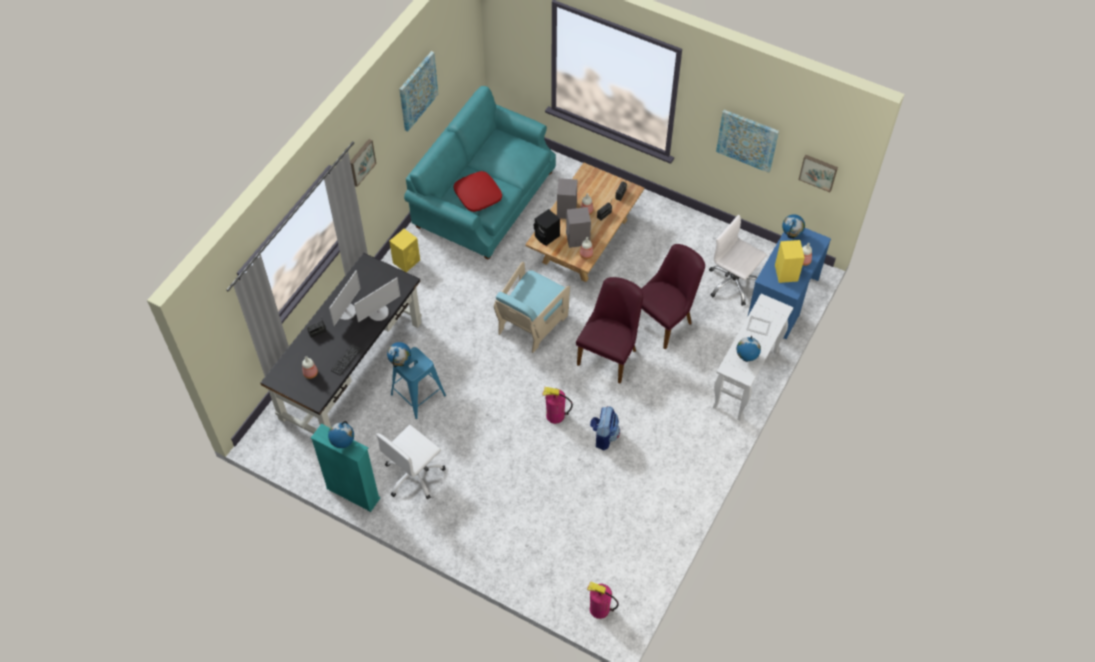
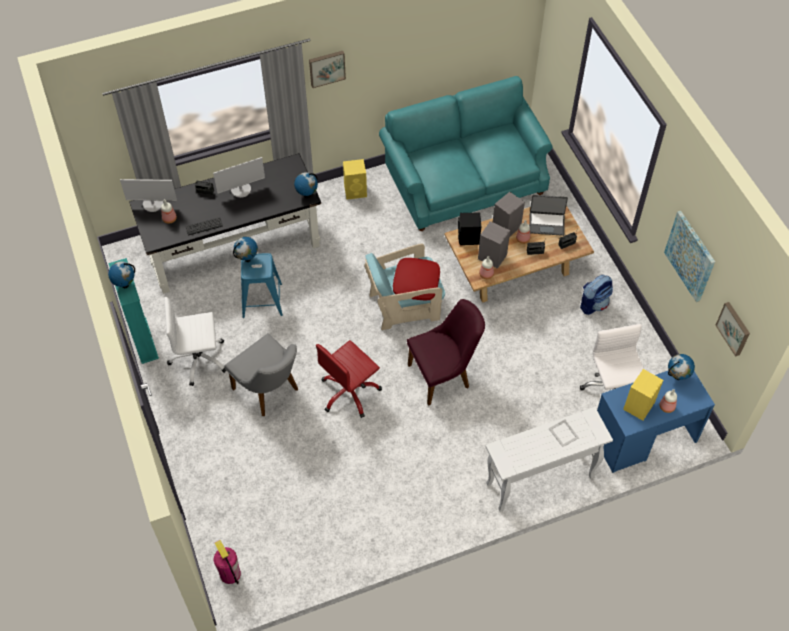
camera: 40 degrees right, 0 degrees up
(378, 312) = (263, 206): monitor -> monitor (153, 204)
(417, 90) = (426, 37): picture -> none
(477, 195) = (440, 167): red pillow -> red pillow (416, 283)
(495, 458) = (270, 392): none -> grey chair
(555, 415) = (349, 393): fire extinguisher -> red office chair
(592, 188) = (546, 223): none -> laptop
(604, 436) = (372, 438): backpack -> backpack (594, 304)
(666, 319) = (520, 380): purple chair -> none
(746, 358) = (523, 453): globe -> globe (307, 195)

